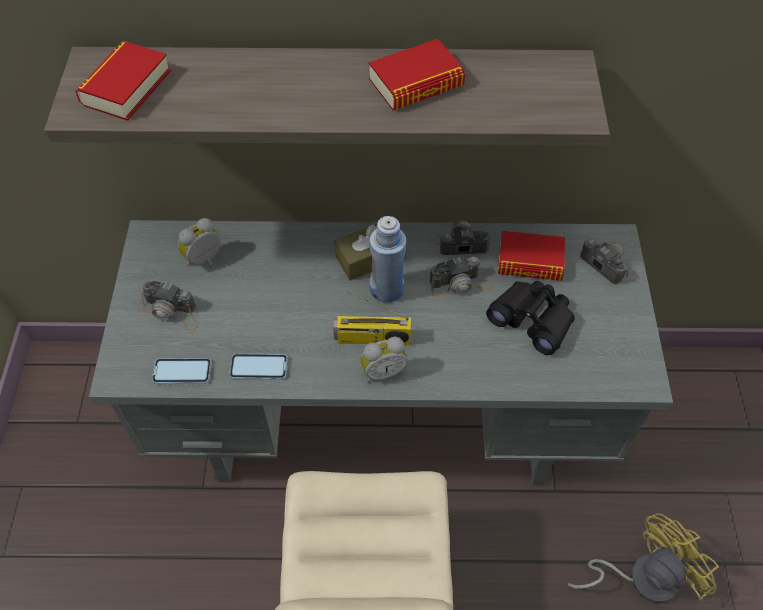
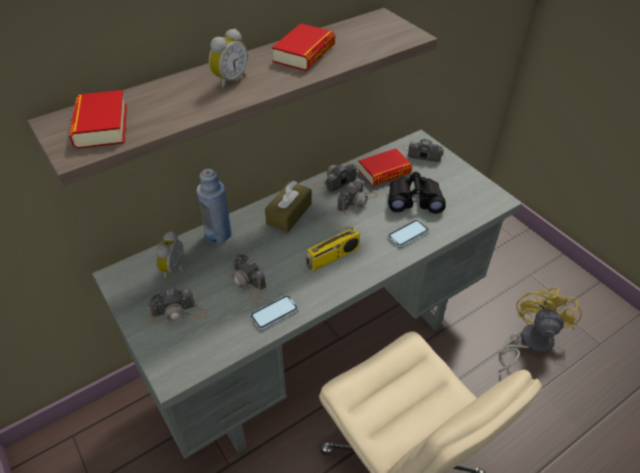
camera: 35 degrees left, 10 degrees down
(182, 372) = (221, 346): phone -> phone (408, 234)
(260, 317) = (247, 283): none -> camera
(383, 371) = (356, 271): alarm clock -> alarm clock (229, 80)
(387, 289) = (315, 226): blue bottle -> blue bottle (218, 234)

